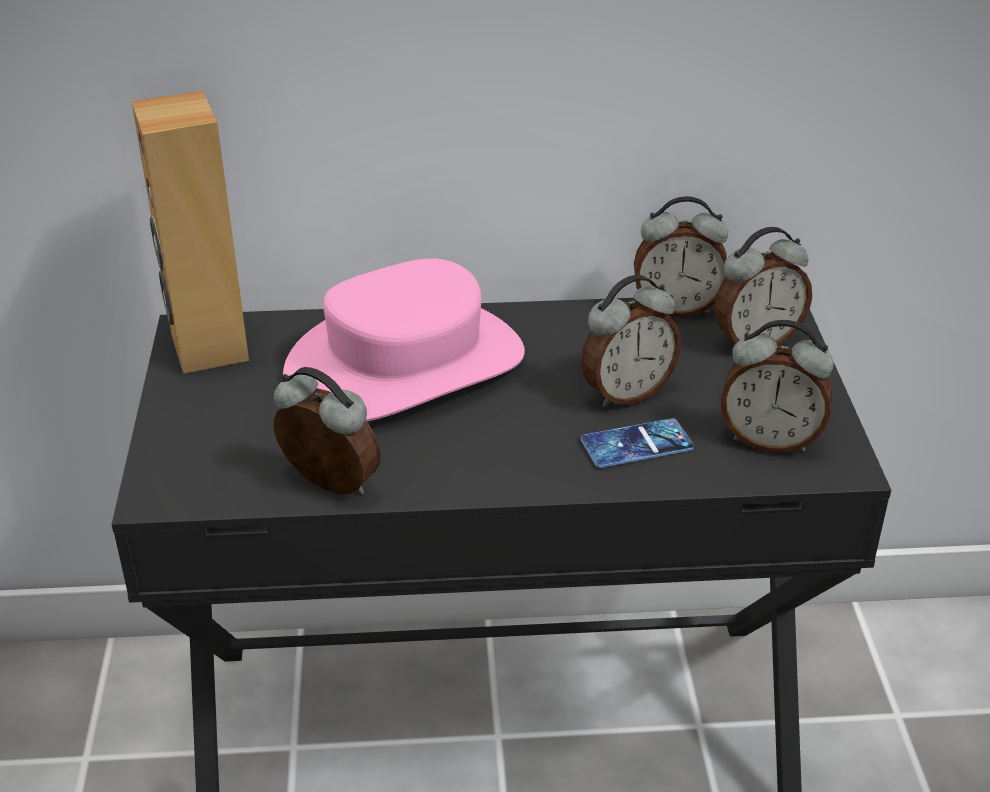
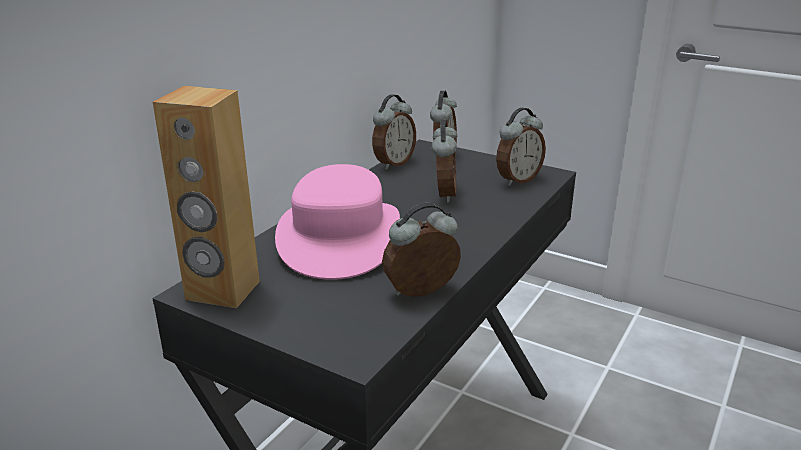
camera: 55 degrees left, 10 degrees down
(637, 444) = (486, 205): phone -> none

